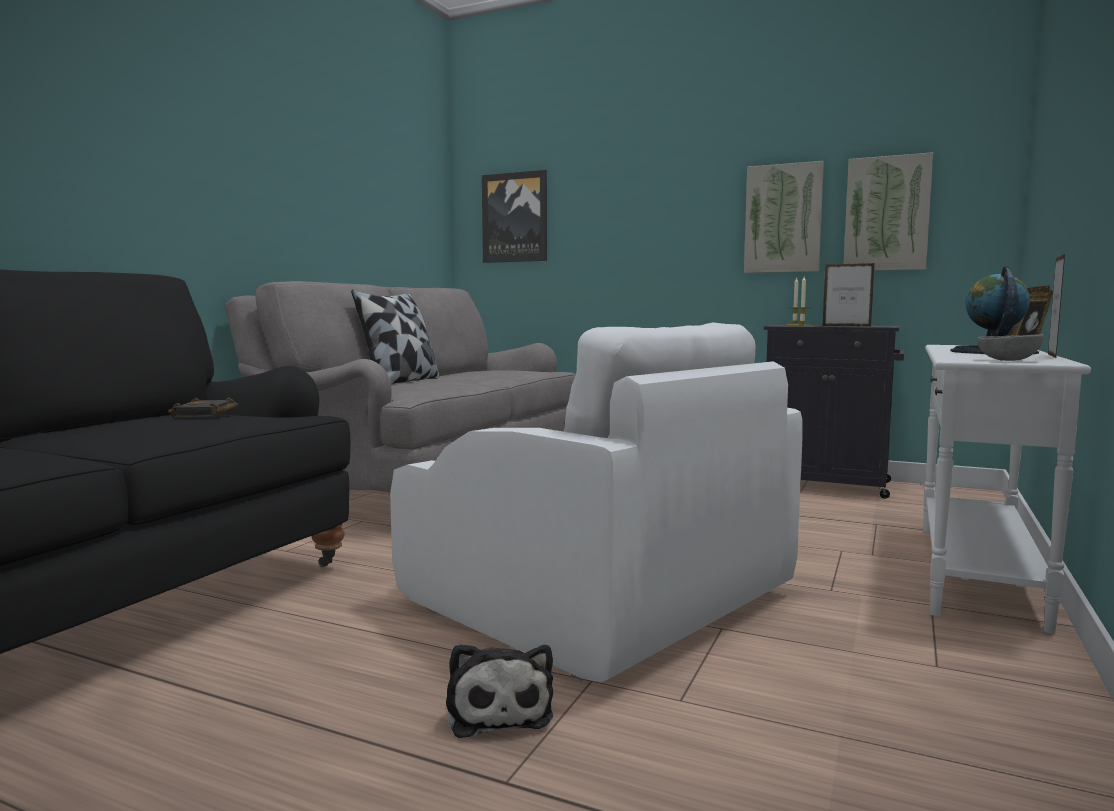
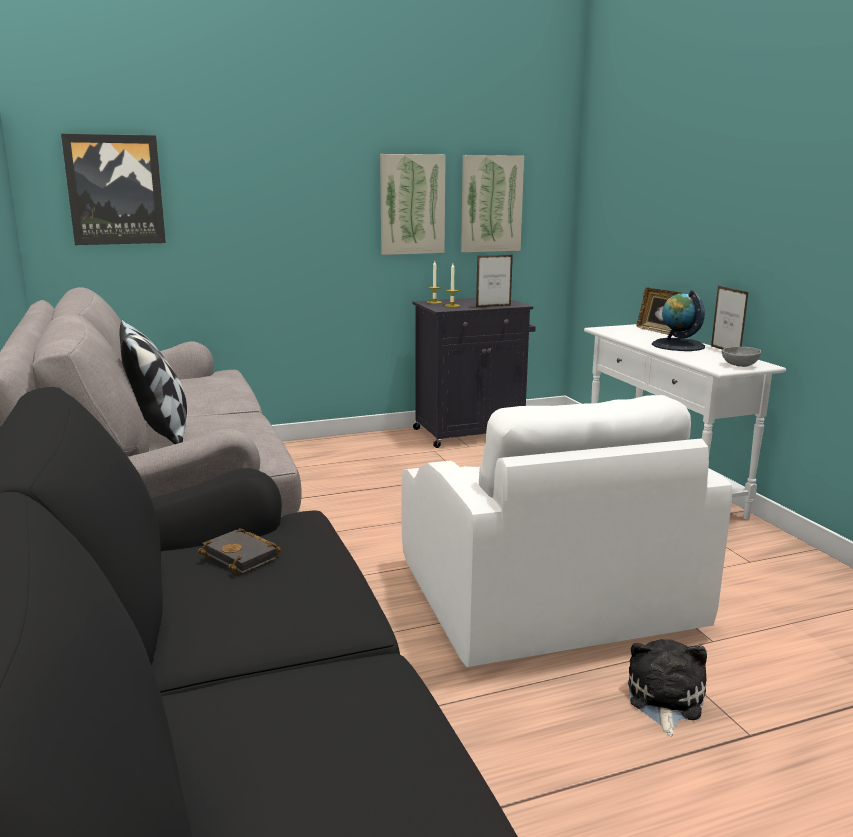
camera: 45 degrees left, 10 degrees up
(498, 710) = (664, 700): plush toy -> plush toy turned 105 degrees counterclockwise
(591, 598) = (540, 595): white armchair -> white armchair turned 75 degrees clockwise

